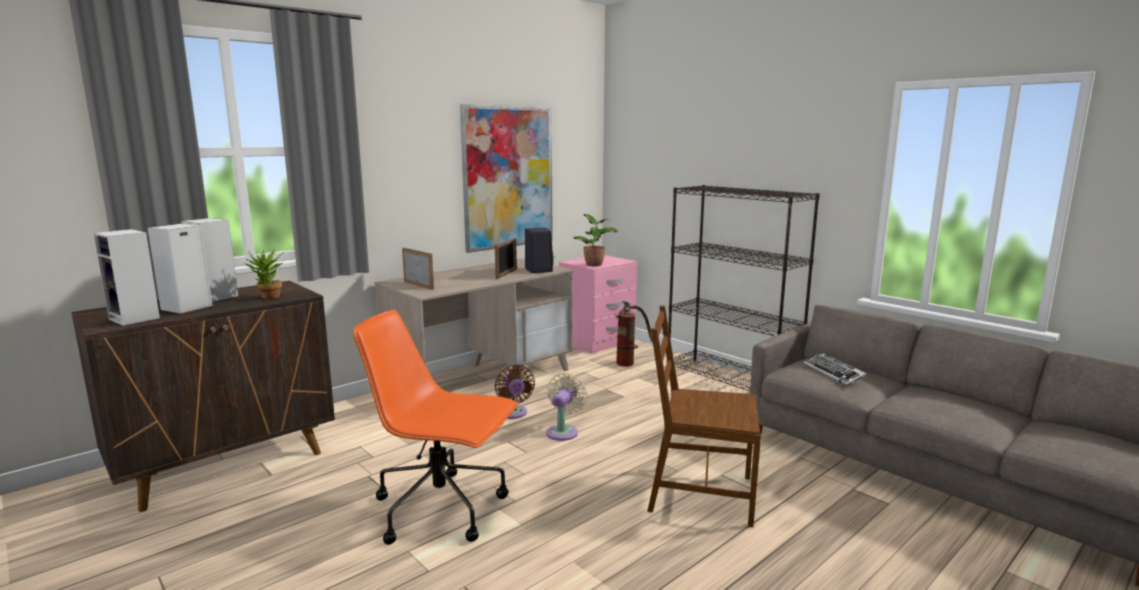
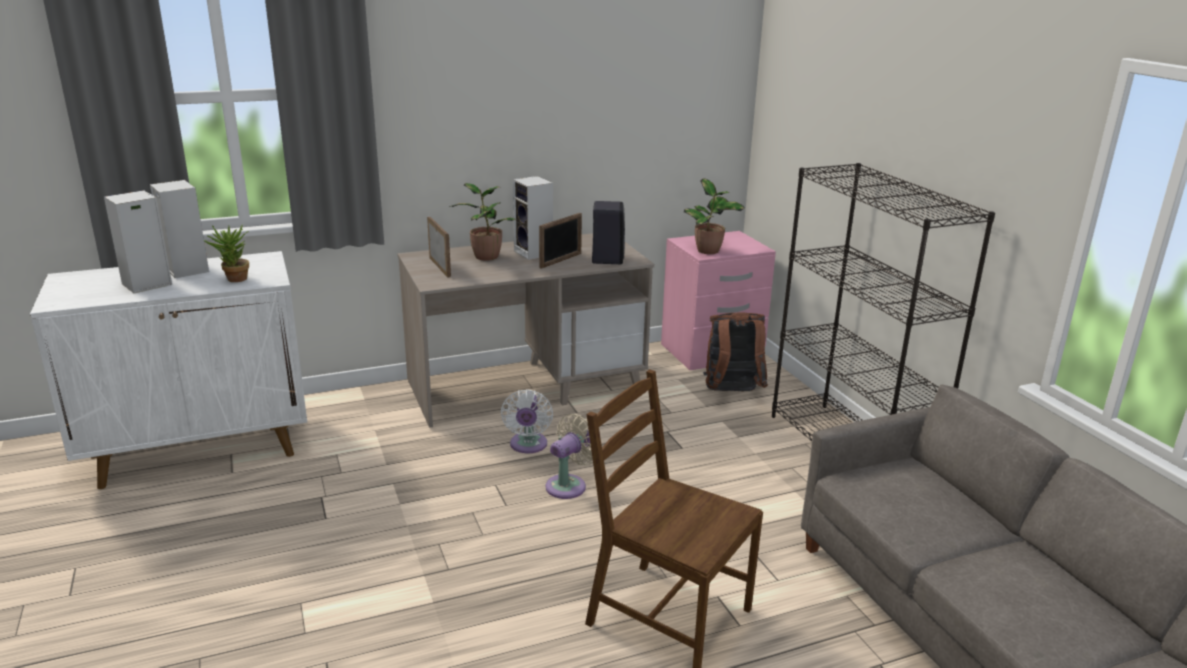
camera: 20 degrees right, 10 degrees up
(136, 318) = (90, 295): speaker -> speaker (534, 253)
(227, 464) = (201, 449): brown cabinet -> white cabinet
(442, 509) = (367, 559): orange office chair -> none
(446, 277) = (485, 256): none -> potted plant
(508, 177) = (595, 123): picture -> none
(513, 414) = (528, 446): brown fan -> white fan
(630, 361) = (732, 393): fire extinguisher -> brown backpack
(833, 373) = (915, 496): keyboard -> none

